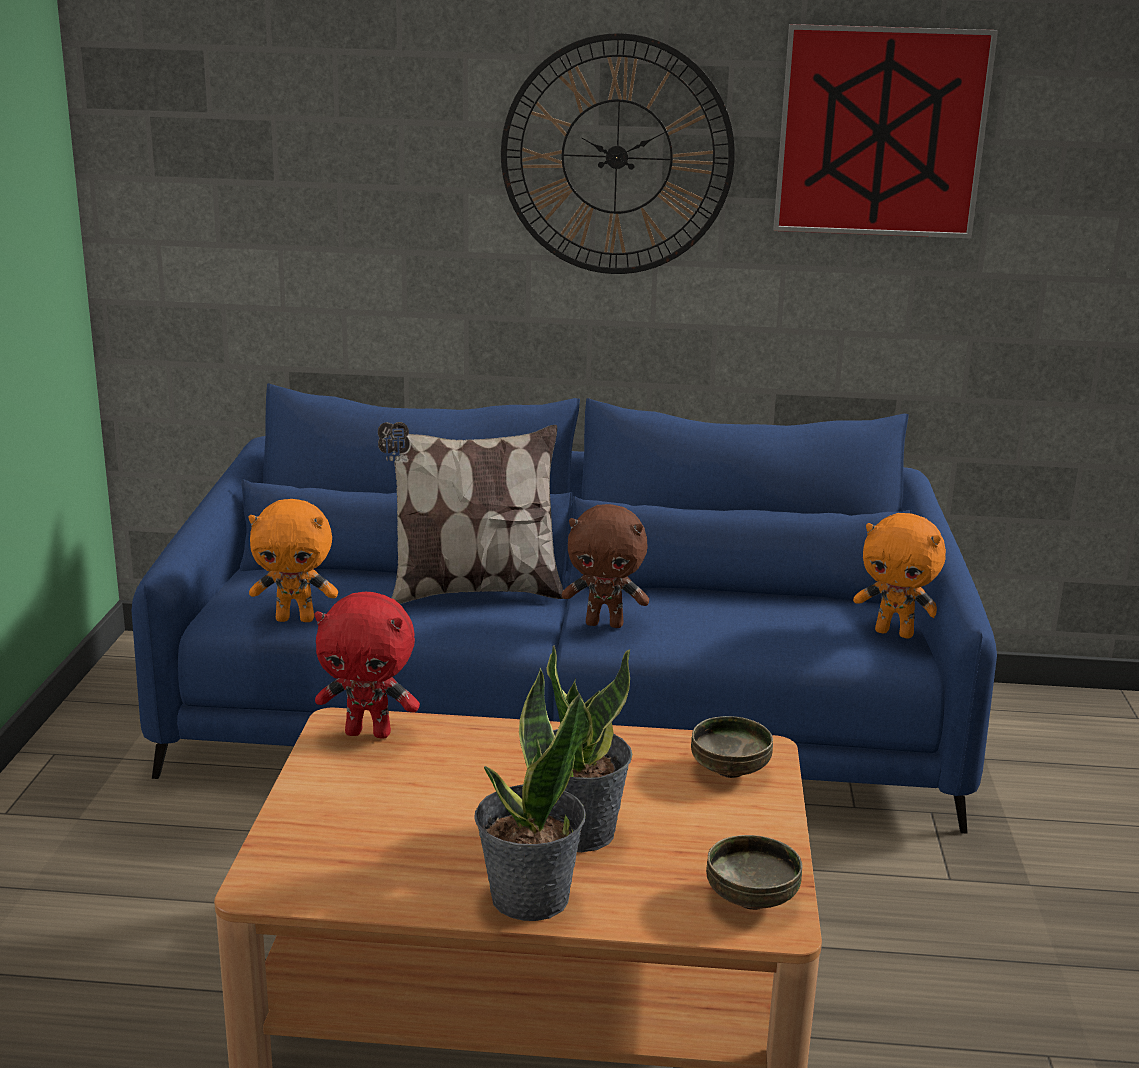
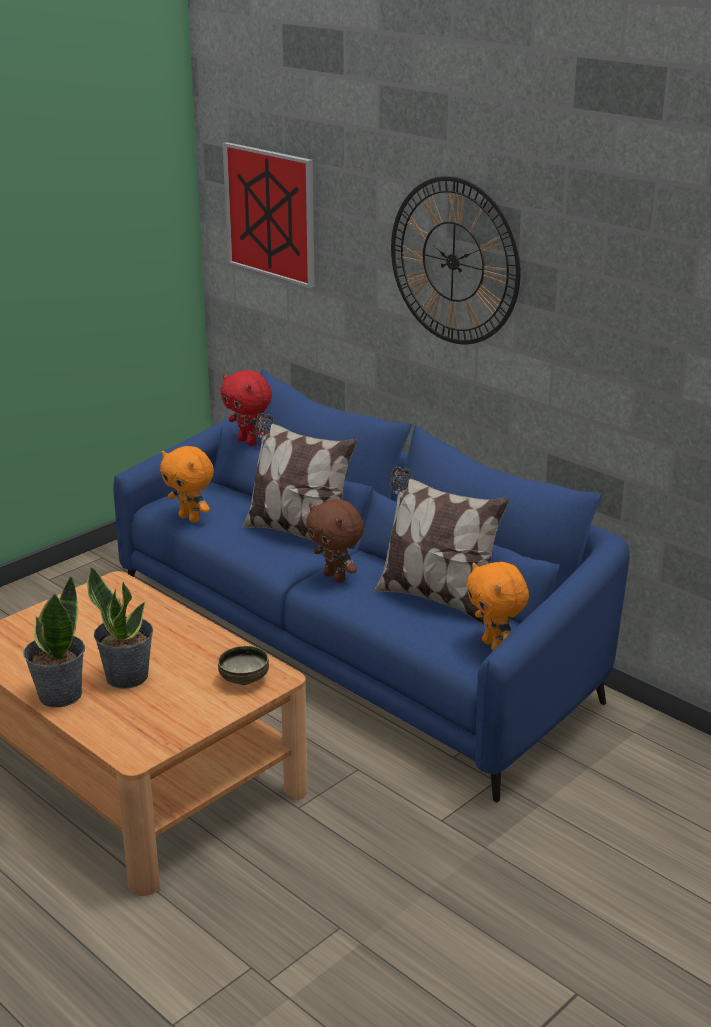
camera: 40 degrees right, 5 degrees up
(369, 733) = (119, 591): red plush toy -> red plush toy (248, 442)
(750, 900) = (143, 741): bowl -> none
(753, 606) = (436, 598): none -> pillow
(881, 132) = (611, 276): picture -> picture (270, 213)

